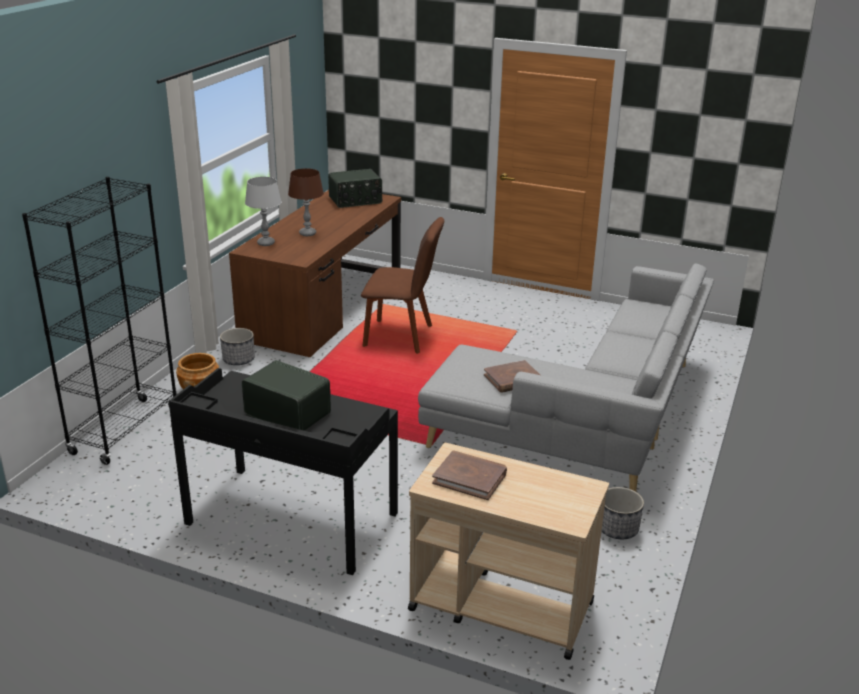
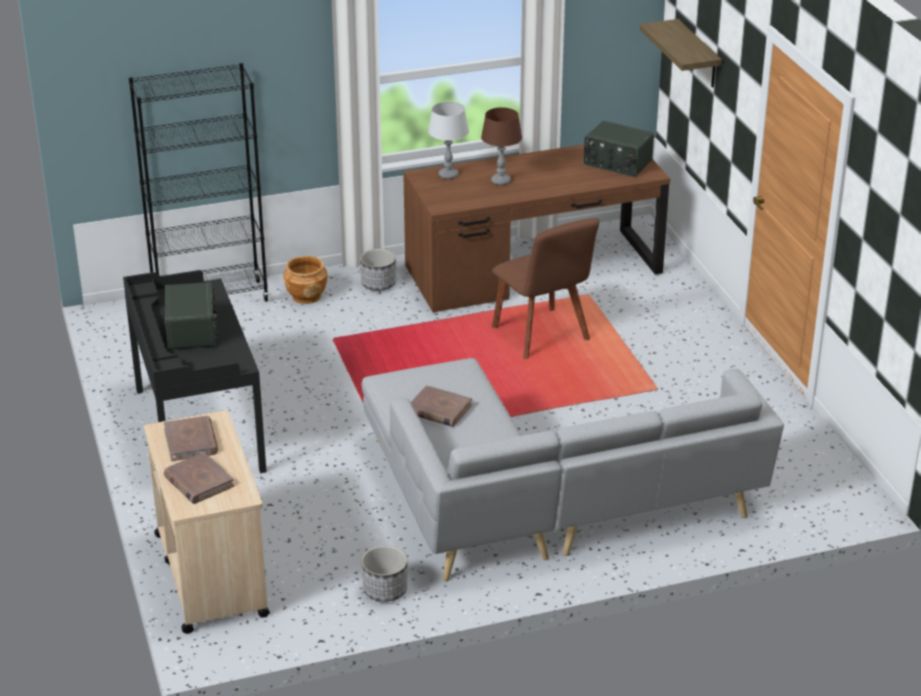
camera: 50 degrees right, 5 degrees up
(389, 98) = (698, 55): none -> shelf
(538, 499) = (198, 481): none -> brown book

